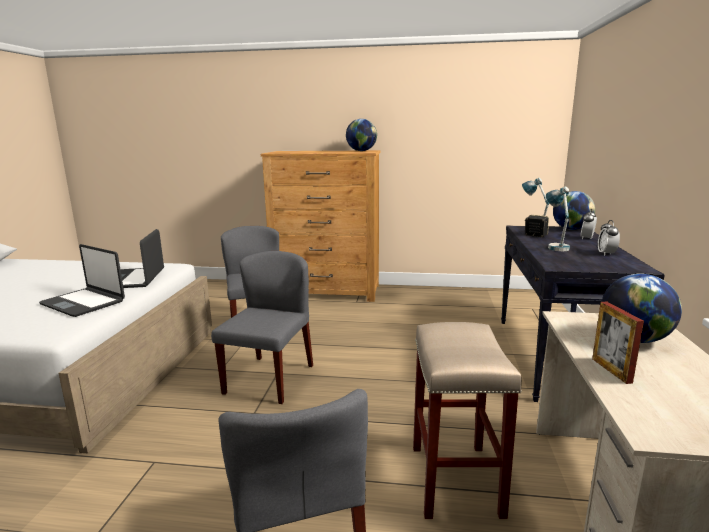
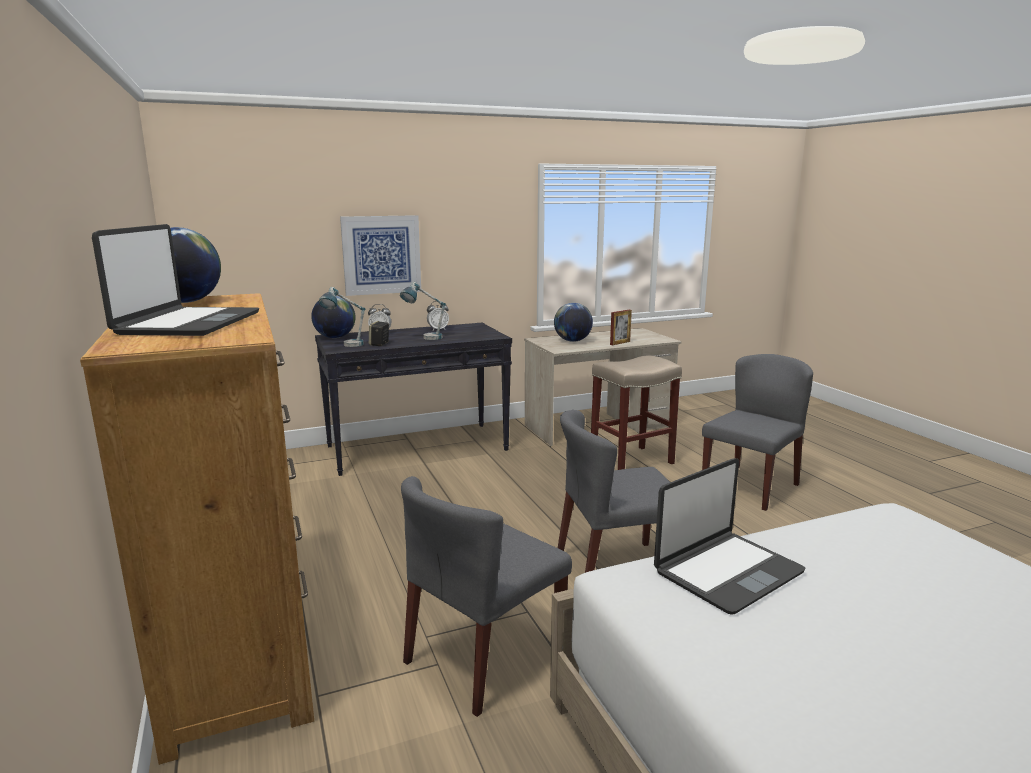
camera: 120 degrees left, 0 degrees up
(84, 302) = (843, 551): laptop -> laptop (188, 323)
(629, 162) = (381, 255): none -> picture

